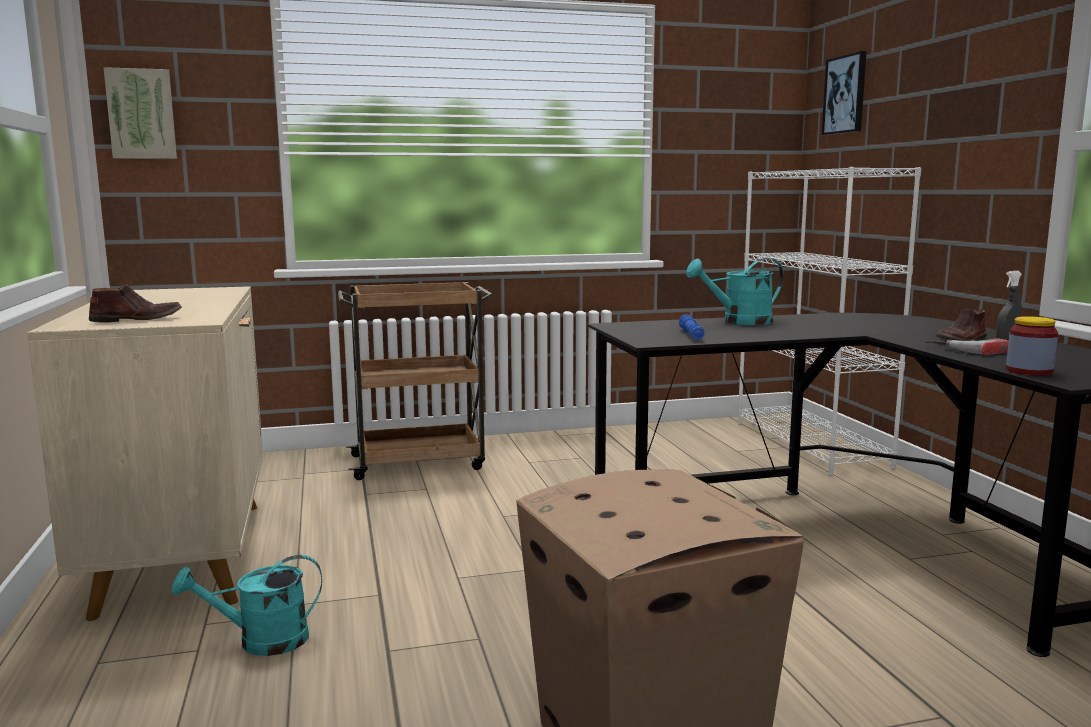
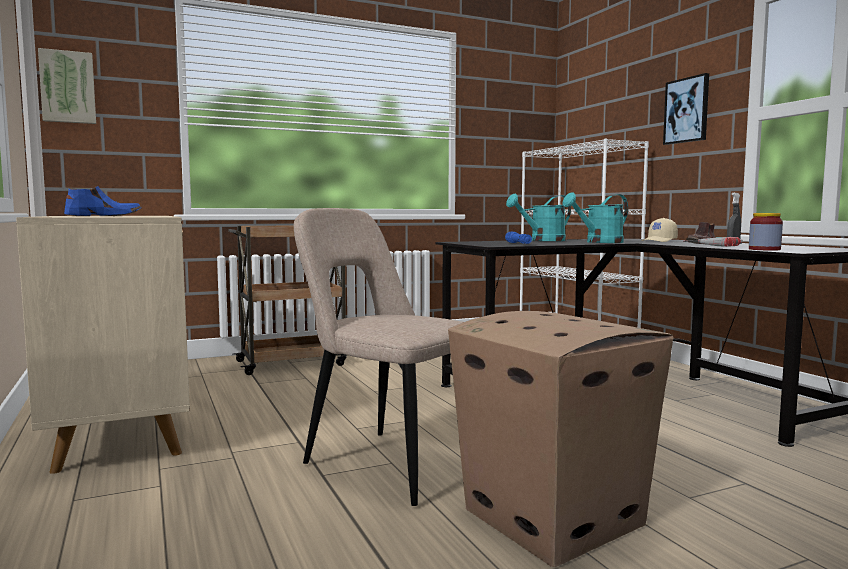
camera: 10 degrees left, 5 degrees down
(137, 320) = (104, 216): brown shoe -> blue shoe
(261, 641) = (213, 476): turquoise watering can -> turquoise watering can (599, 242)
(474, 638) = (388, 463): none -> beige chair
(845, 95) = (587, 99): picture -> picture (687, 110)
(909, 327) = (659, 241): none -> beige cap

